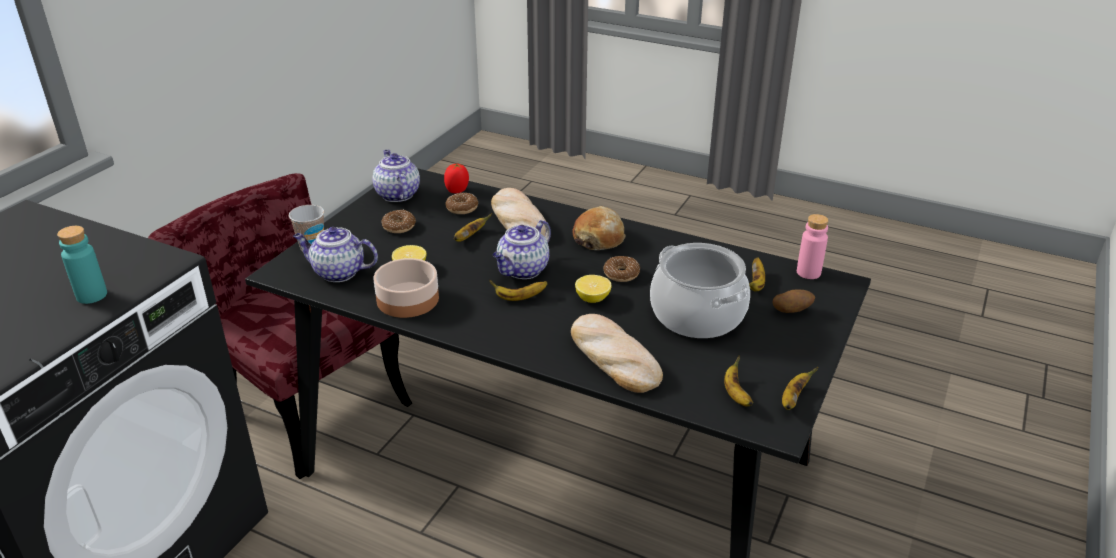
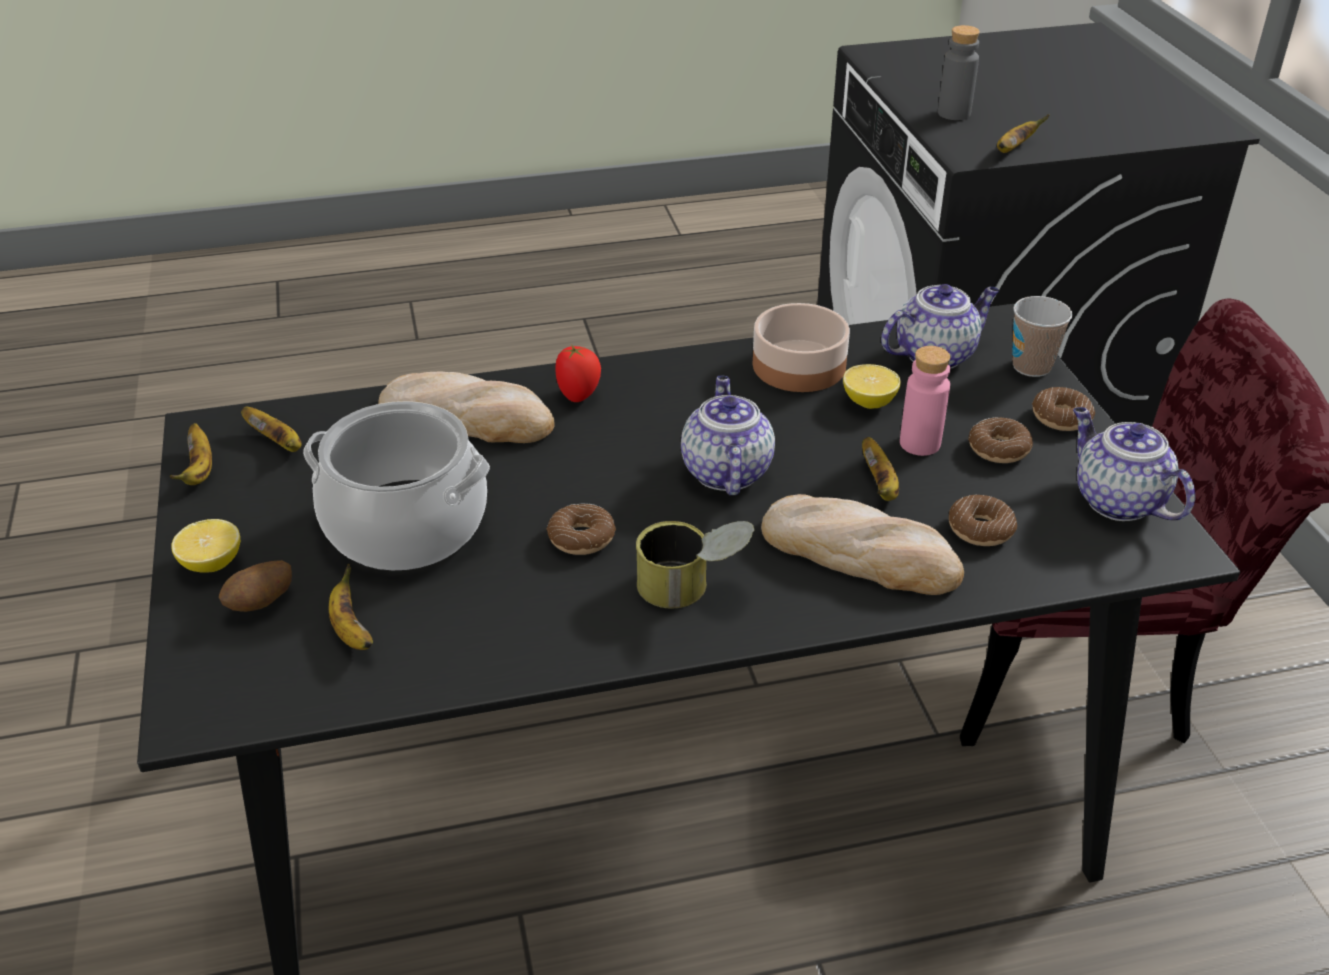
camera: 140 degrees right, 5 degrees up
(92, 295) = (954, 113): turquoise bottle -> grey bottle
(350, 225) = (1061, 417): none -> donut
(397, 194) = (1116, 500): teapot -> teapot turned 150 degrees counterclockwise
(457, 190) = (1053, 561): tomato -> tomato (579, 395)
(519, 298) = (673, 432): banana -> banana (1013, 149)
(592, 299) = (577, 478): lemon -> lemon (212, 564)
(599, 238) = (692, 588): bread -> can
(808, 272) = (267, 708): pink bottle -> pink bottle (920, 443)

